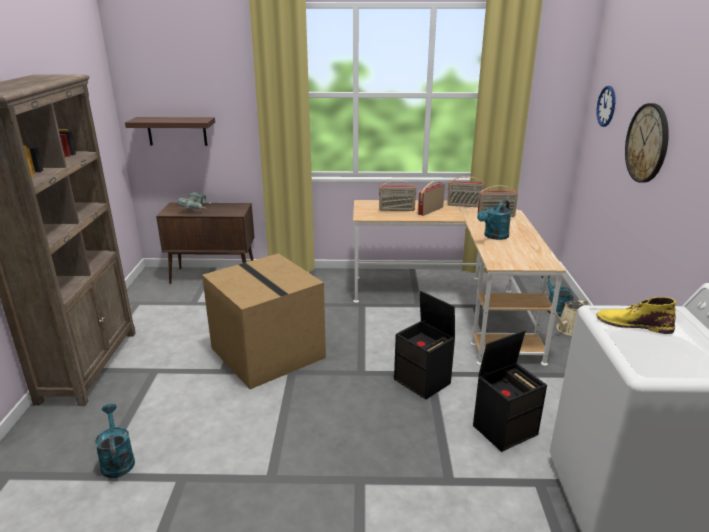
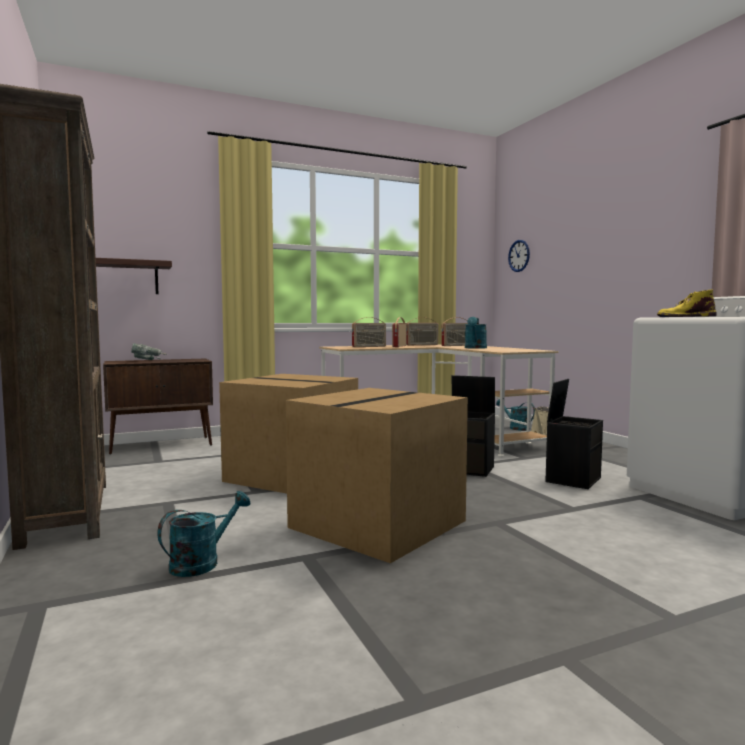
camera: 25 degrees left, 20 degrees down
(117, 460) = (202, 562): turquoise watering can -> turquoise watering can turned 90 degrees clockwise
(268, 448) = (377, 523): none -> cardboard box
(647, 143) = (576, 260): wall clock -> none

